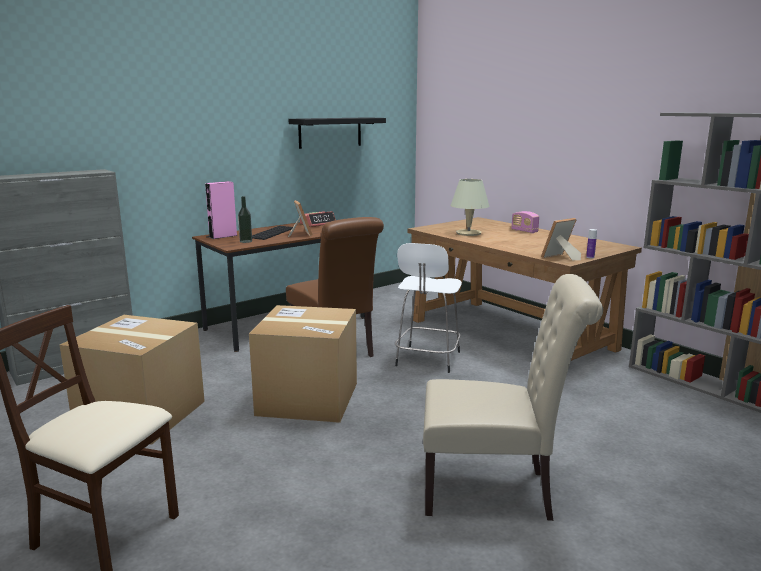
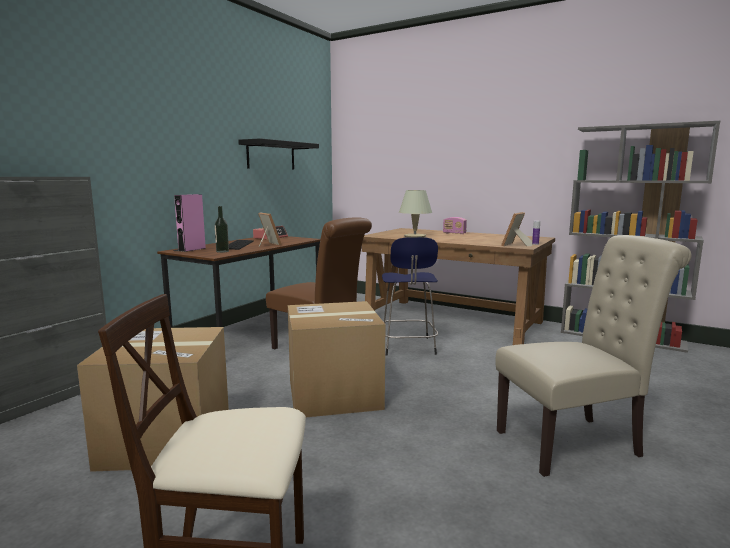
camera: 20 degrees left, 5 degrees down
(427, 360) = (408, 347): white stool -> blue stool

